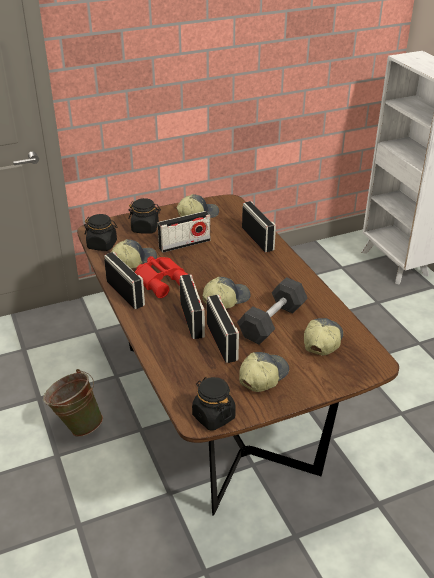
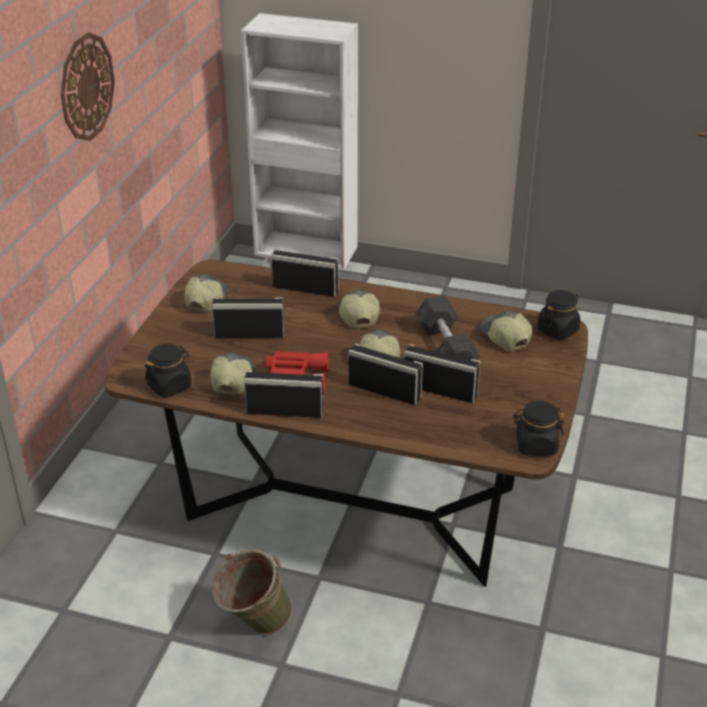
camera: 50 degrees left, 0 degrees up
(145, 228) = (180, 344): black jar -> black jar (557, 330)
(184, 244) = (249, 334): radio -> radio turned 105 degrees counterclockwise
(206, 46) = (86, 87): none -> wall clock
(262, 376) = (513, 392): cap -> cap (357, 315)

